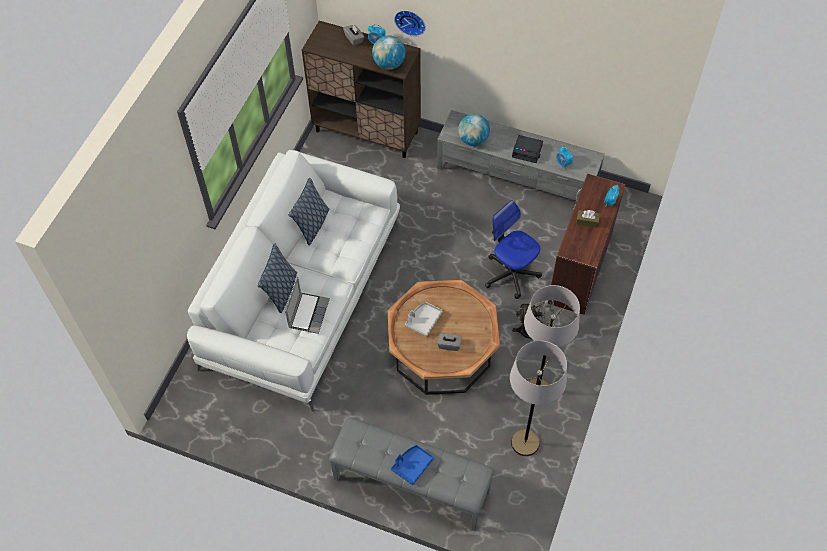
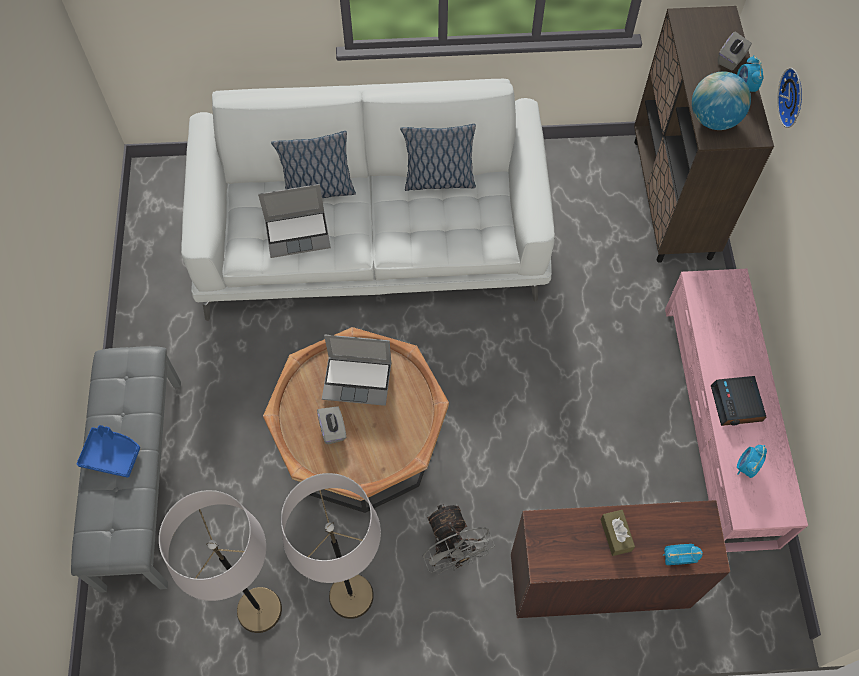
camera: 65 degrees right, 5 degrees up
(423, 320) = (358, 380): grey tray -> laptop
(473, 140) = (709, 319): globe -> none
(511, 273) = (536, 481): office chair -> none
(517, 176) = (718, 423): grey tv stand -> pink tv stand

